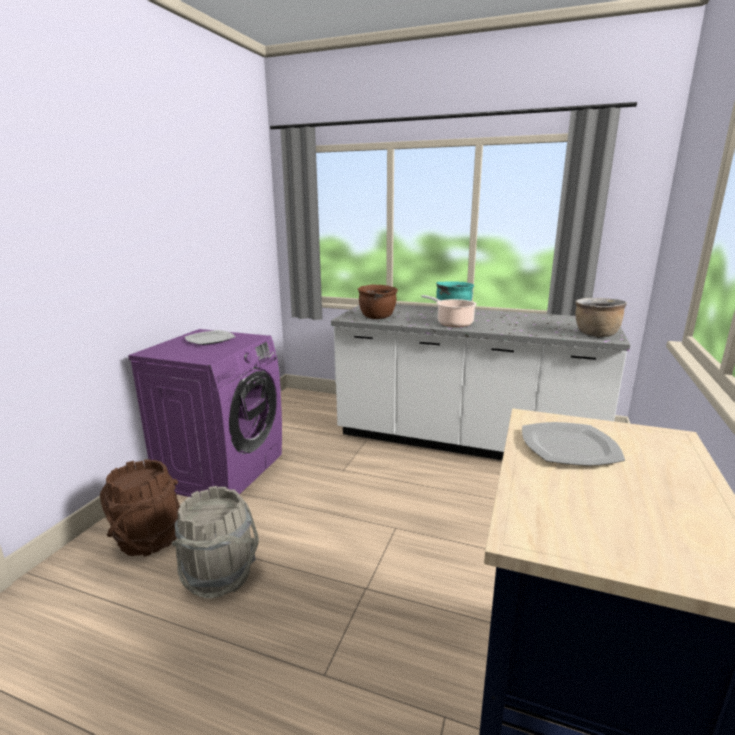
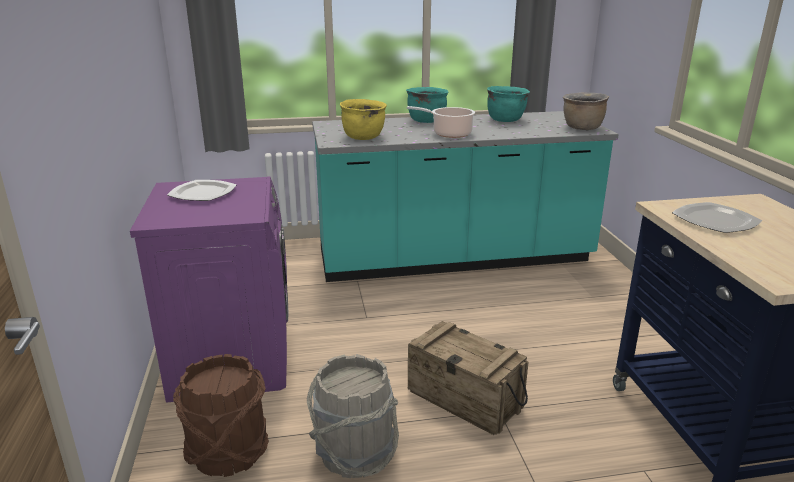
camera: 30 degrees left, 5 degrees up
(347, 566) = (465, 399): none -> crate
(377, 317) = (364, 137): brown cooking pot -> yellow cooking pot
(465, 441) = (454, 258): white counter -> turquoise counter
(528, 318) = (505, 120): none -> turquoise cooking pot

